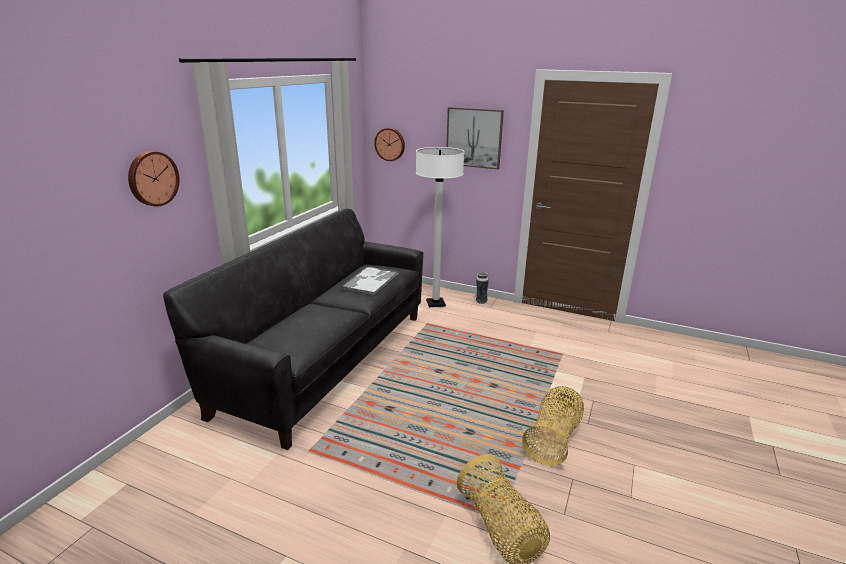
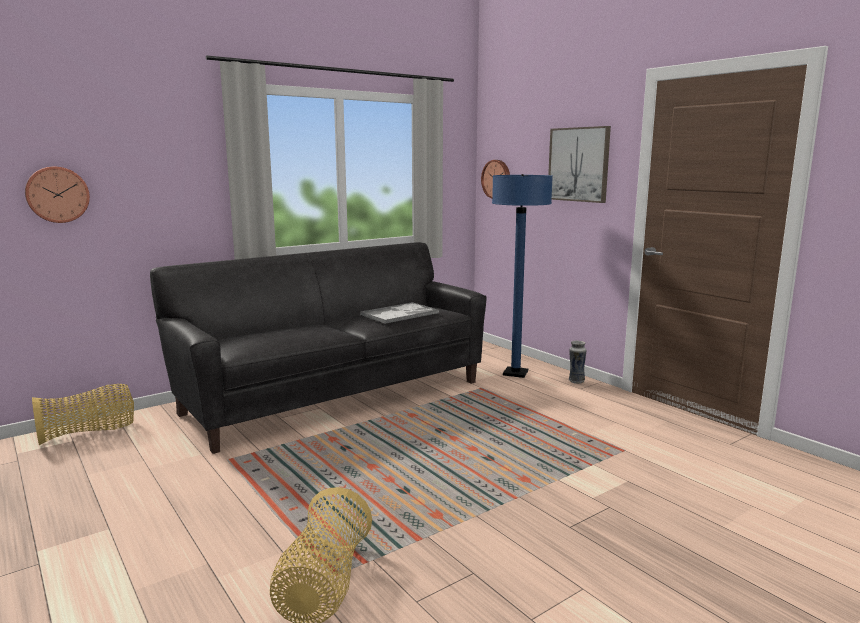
camera: 30 degrees right, 10 degrees down
(152, 178) = (170, 165): wall clock -> wall clock (57, 194)
(435, 303) = (515, 373): white floor lamp -> blue floor lamp
(553, 439) = (500, 527): basket -> basket (89, 433)

